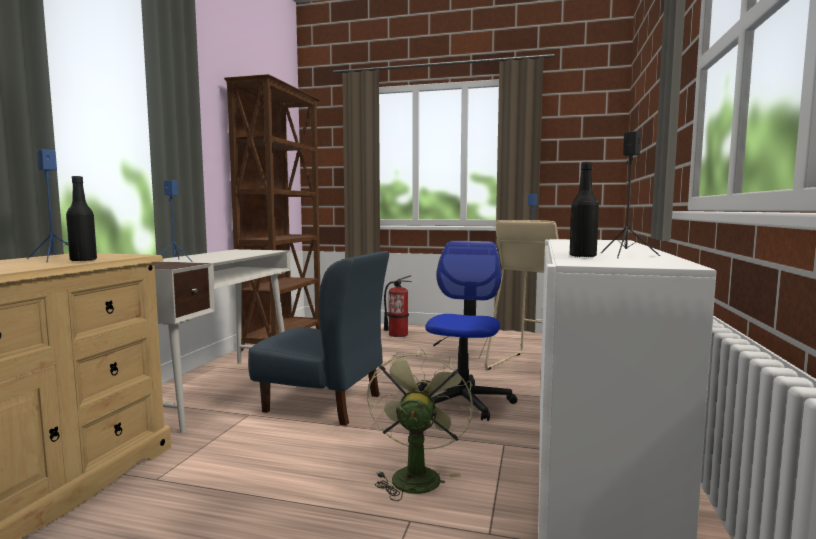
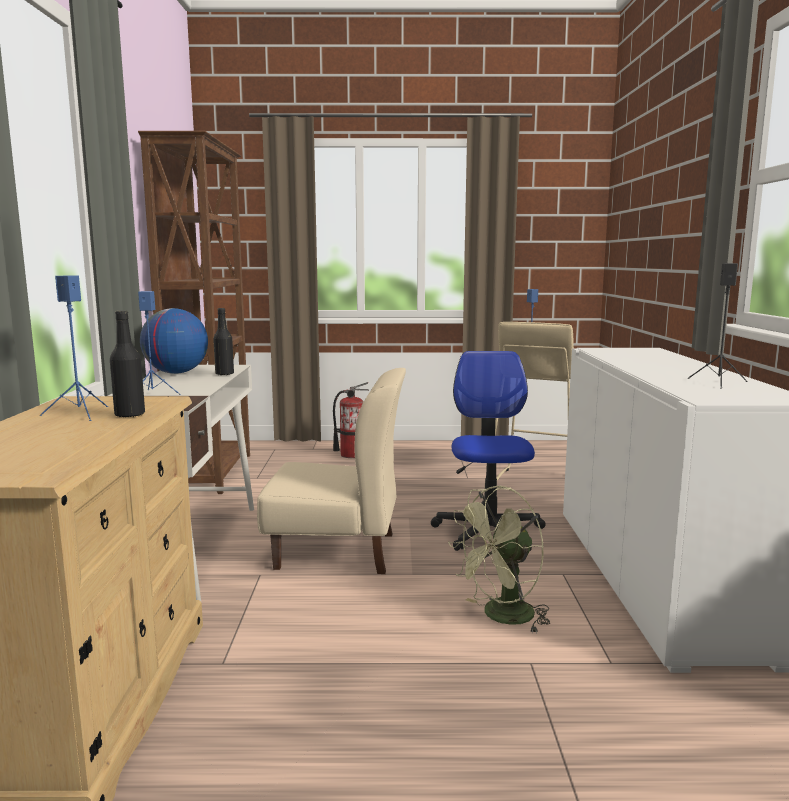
camera: 15 degrees left, 5 degrees up
(224, 252) = (176, 373): none -> globe
(323, 403) = (337, 551): blue chair -> beige chair
(416, 475) = (501, 617): green fan -> green fan turned 120 degrees counterclockwise
(582, 256) = (686, 386): black bottle -> black bottle (224, 374)

